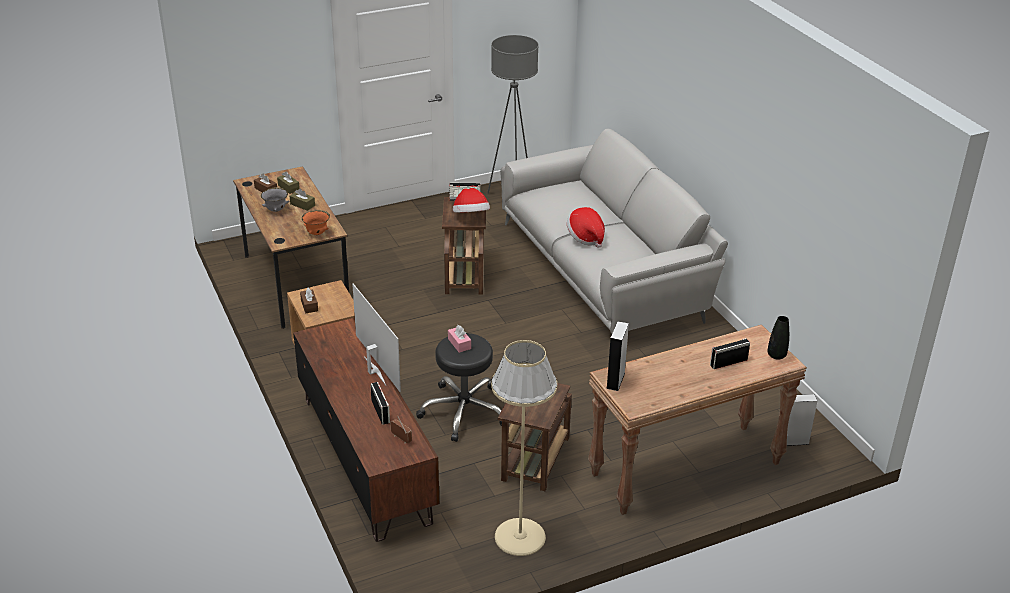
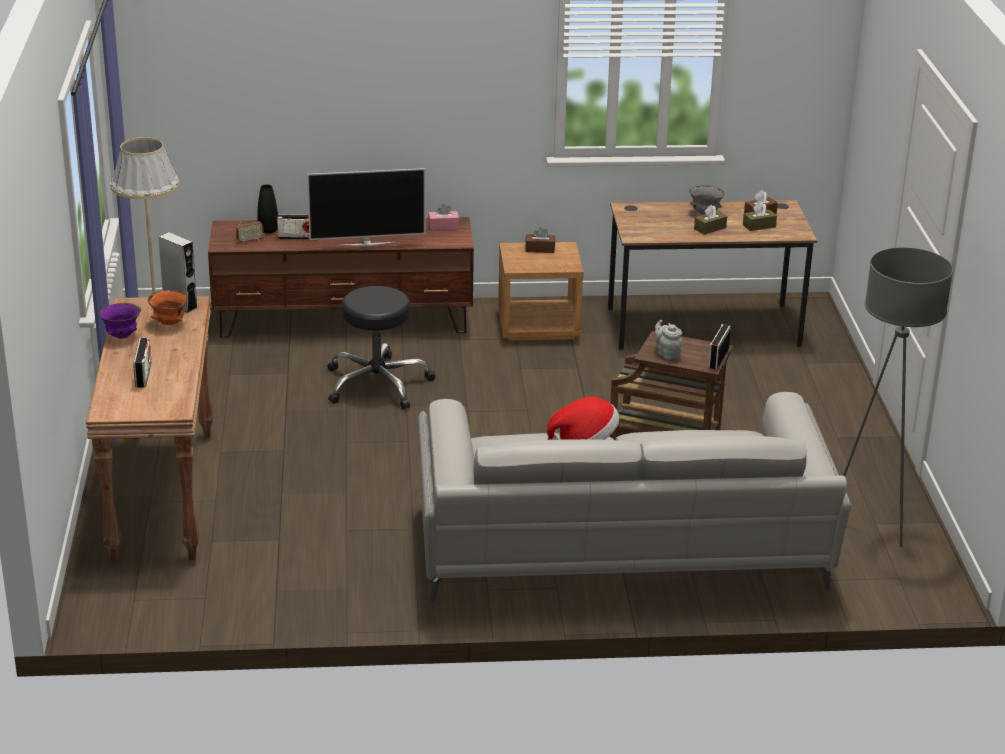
camera: 110 degrees right, 5 degrees down
(317, 233) = (635, 228): orange bowl -> orange bowl (169, 323)
(459, 344) = (385, 298): pink tissue box -> pink tissue box (443, 226)
(471, 216) = (667, 353): hat -> grey teapot
(534, 461) = (260, 407): brown side table -> none
(685, 392) = (122, 336): none -> purple bowl
(776, 355) = (124, 408): black vase -> black vase (268, 230)
(794, 441) = (136, 588): grey speaker -> none

